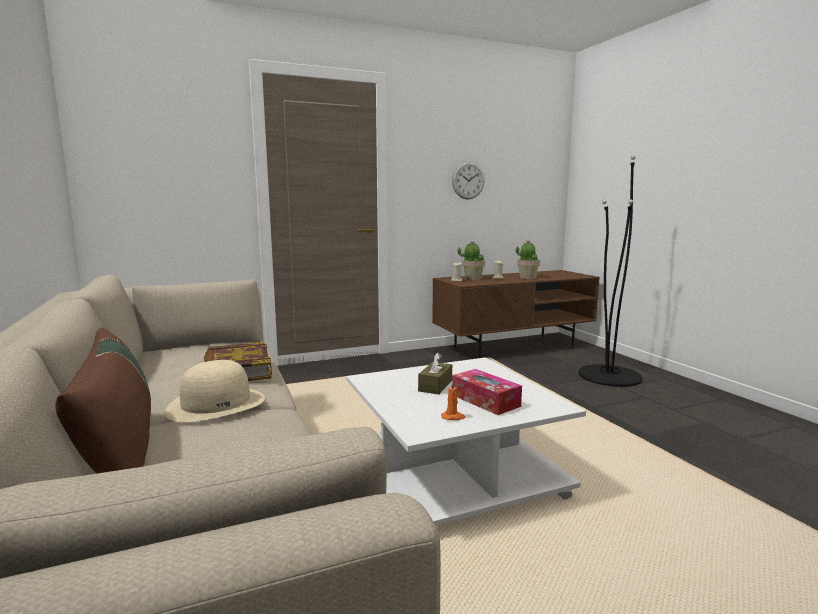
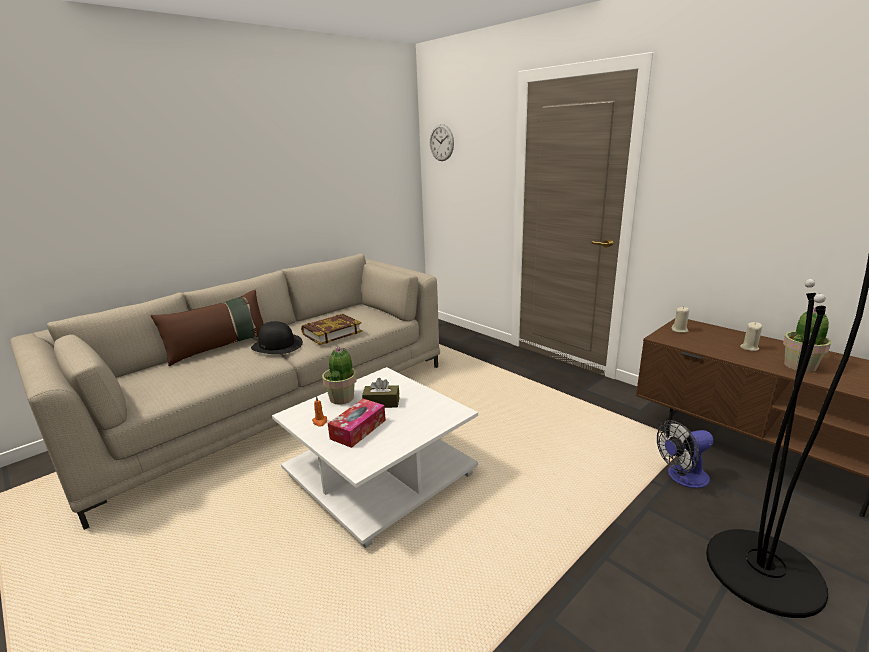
camera: 70 degrees right, 10 degrees up
(216, 404) = (277, 345): beige hat -> black hat
(468, 180) = (766, 193): wall clock -> wall clock (441, 142)
(473, 278) = (715, 335): potted plant -> potted plant (342, 398)
(524, 369) = (682, 477): none -> fan

